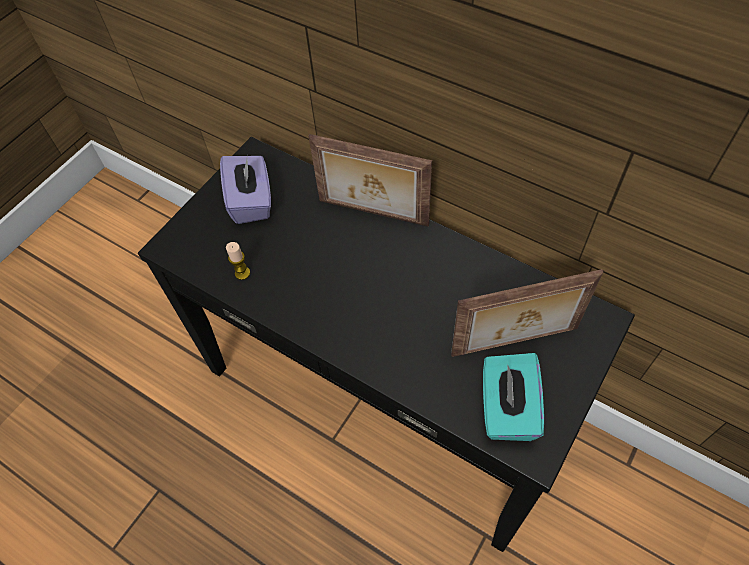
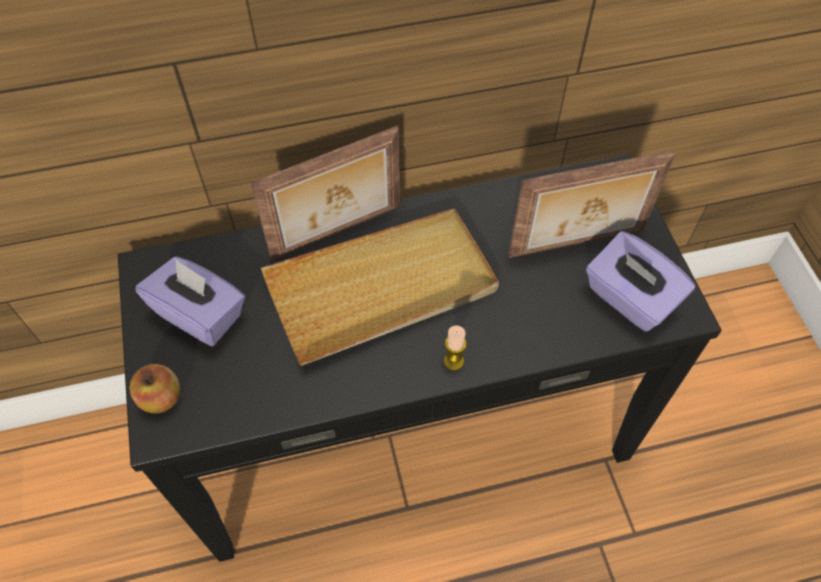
camera: 50 degrees left, 0 degrees up
(186, 230) = (161, 398): none -> apple
(242, 273) = (276, 386): candle -> candle (453, 361)
(359, 267) = (382, 288): none -> beige tray
(507, 408) = (629, 299): turquoise tissue box -> purple tissue box
(515, 343) = (577, 244): picture frame -> picture frame turned 45 degrees clockwise

